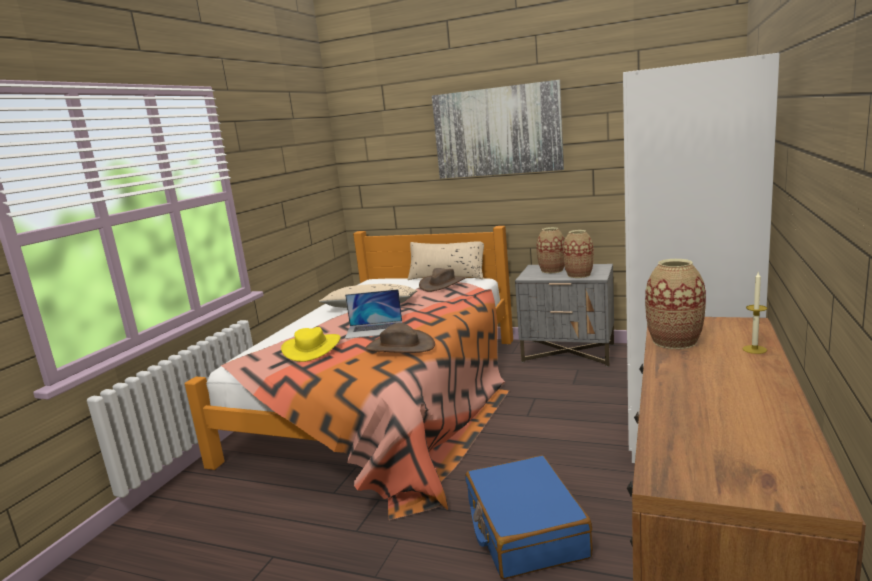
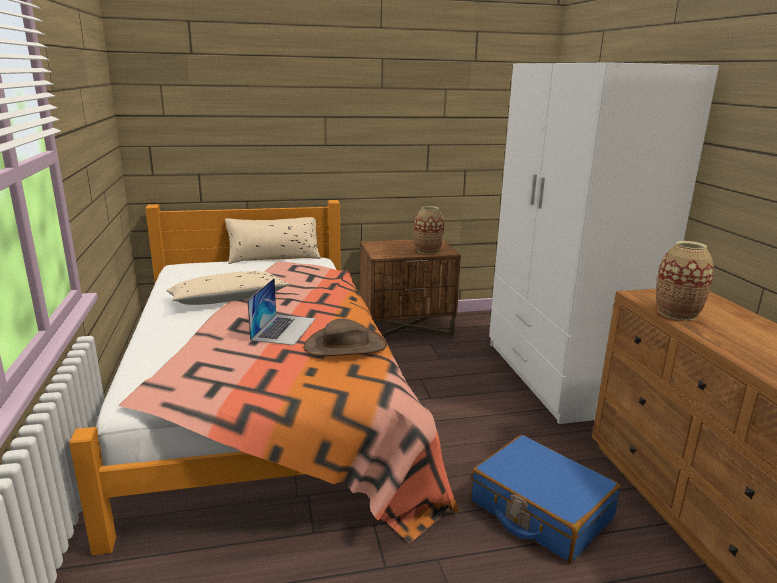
camera: 35 degrees left, 5 degrees up
(312, 348) = (234, 362): yellow hat -> none
(374, 329) = (284, 329): laptop -> laptop turned 45 degrees counterclockwise
(442, 284) = (287, 267): brown hat -> none
(497, 131) = (334, 96): picture -> none
(552, 270) = (394, 247): vase -> none
(569, 353) = (406, 328): grey nightstand -> brown nightstand
(754, 349) = (738, 314): candle -> none

